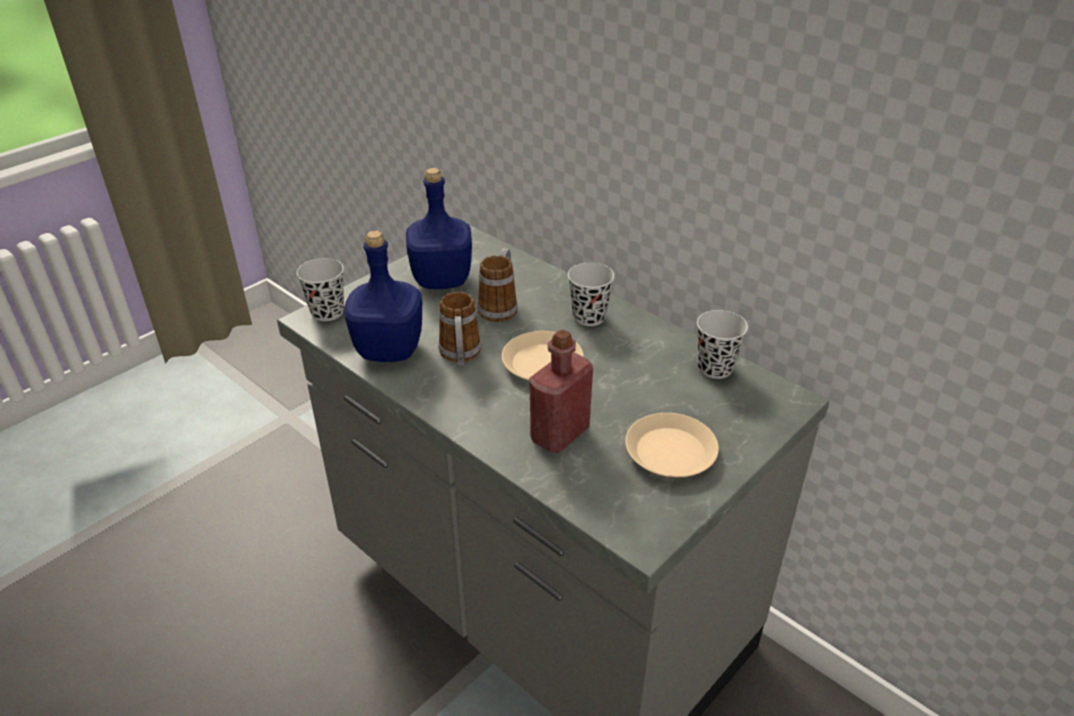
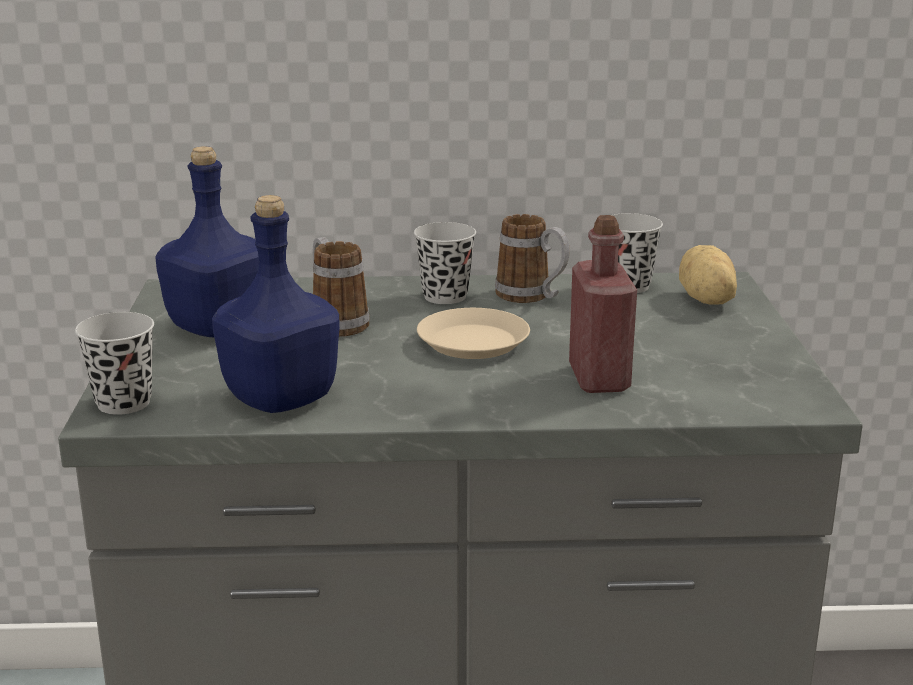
camera: 45 degrees left, 15 degrees down
(460, 356) = (376, 370): mug -> mug (532, 296)
(670, 452) = (710, 348): beige plate -> none
(744, 410) = (705, 300): none -> potato

